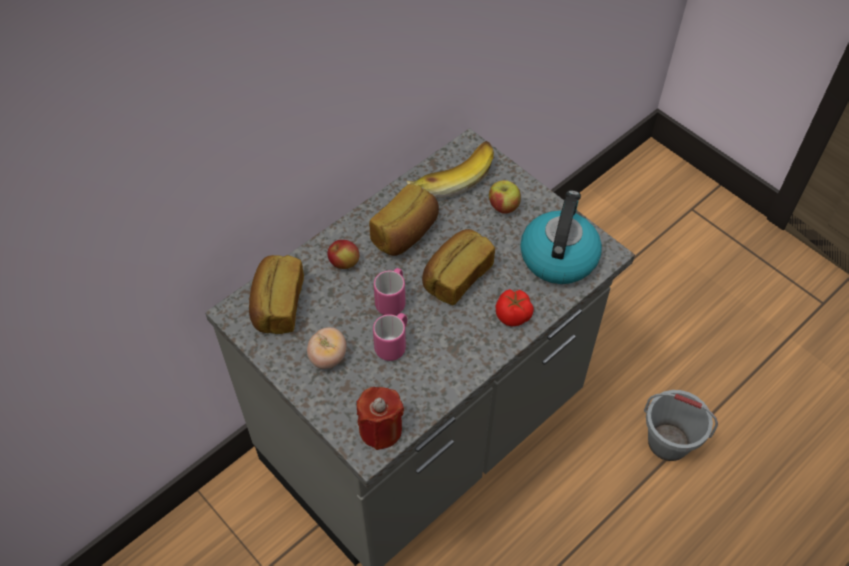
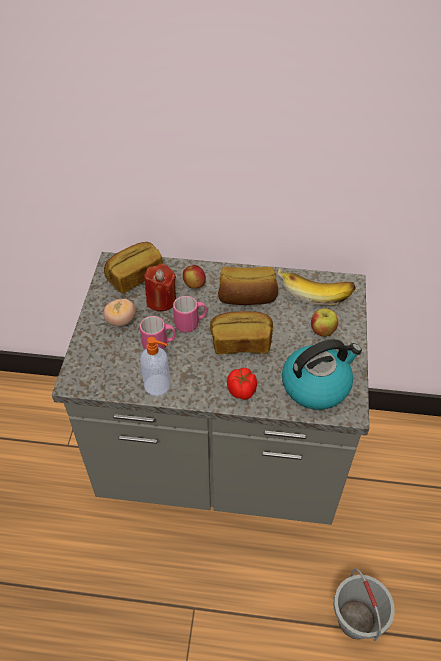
camera: 50 degrees right, 5 degrees down
(380, 429) = (93, 378): red candle -> red candle (161, 300)
(444, 378) = (158, 385): none -> soap dispenser

